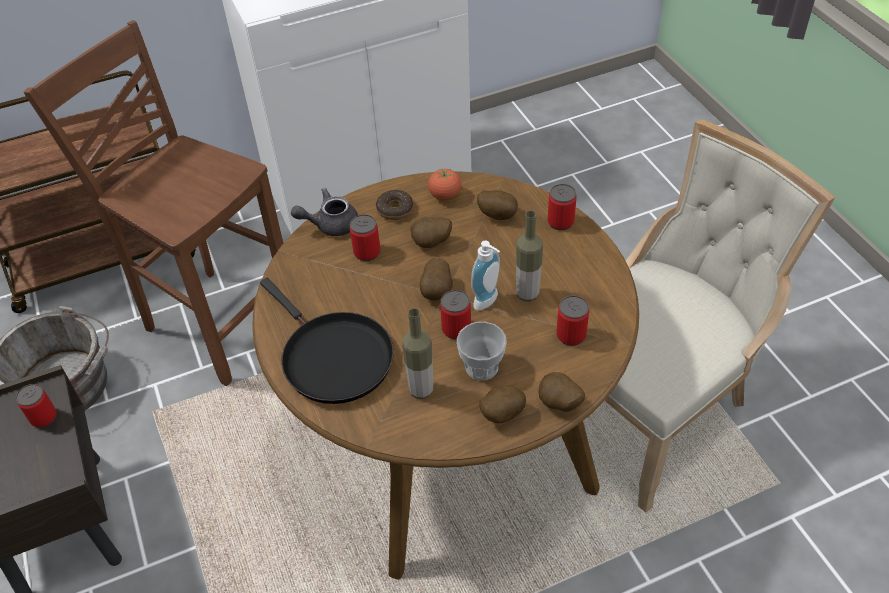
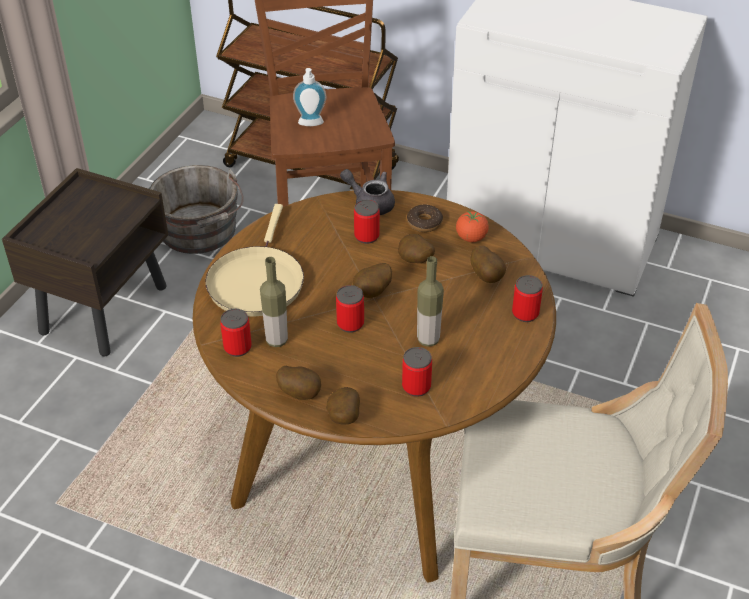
camera: 45 degrees right, 5 degrees down
(44, 417) = (119, 216): can -> can (237, 347)
(333, 357) = (256, 281): black frying pan -> beige frying pan
(481, 367) = (331, 358): cup -> none
(488, 302) = (395, 324): soap dispenser -> soap dispenser (310, 124)

